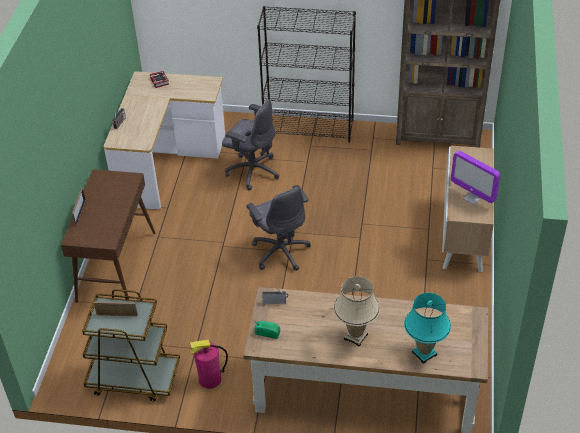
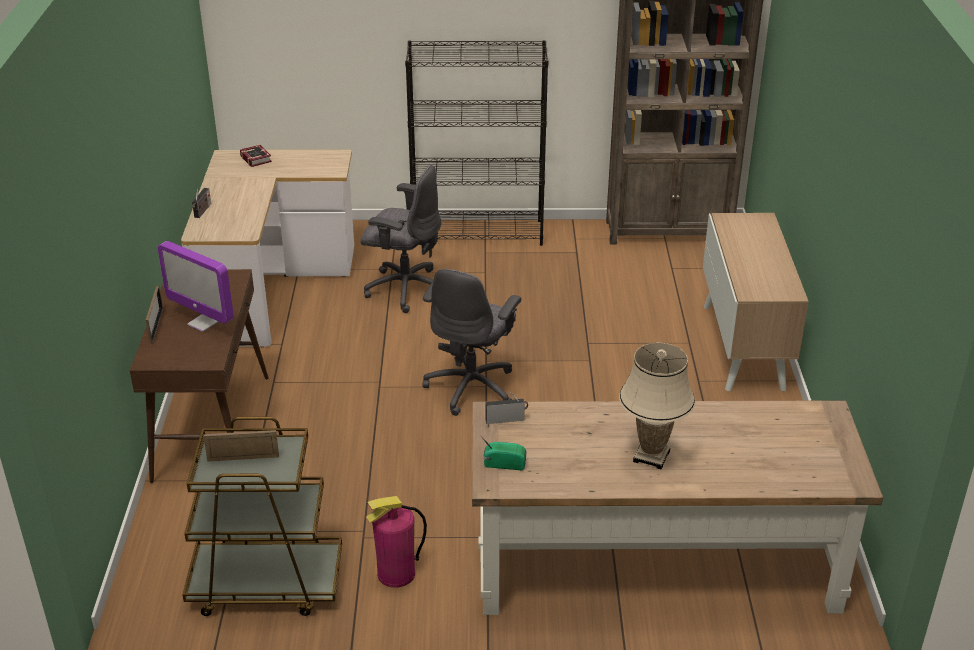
camera: 10 degrees left, 10 degrees down
(280, 251) = (472, 387): grey office chair -> grey office chair turned 60 degrees clockwise
(424, 353) = (769, 470): turquoise table lamp -> none
(472, 198) = (766, 272): monitor -> monitor (203, 322)

